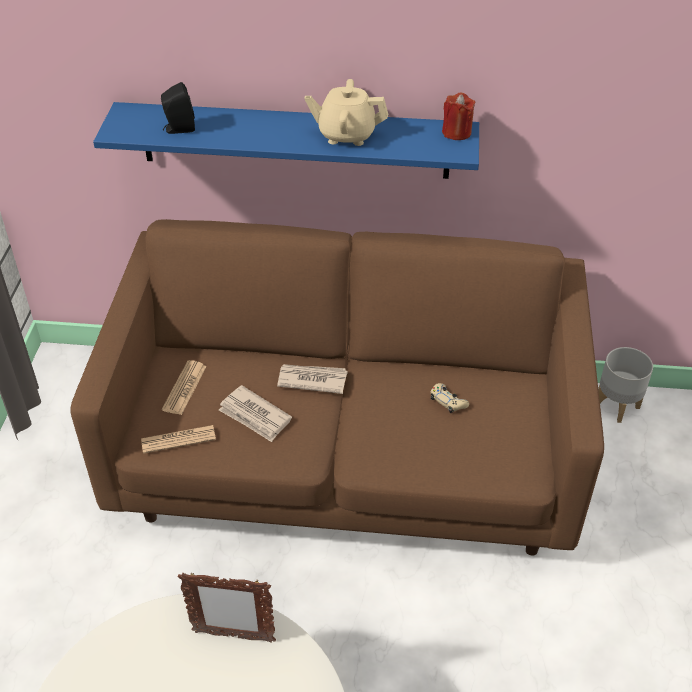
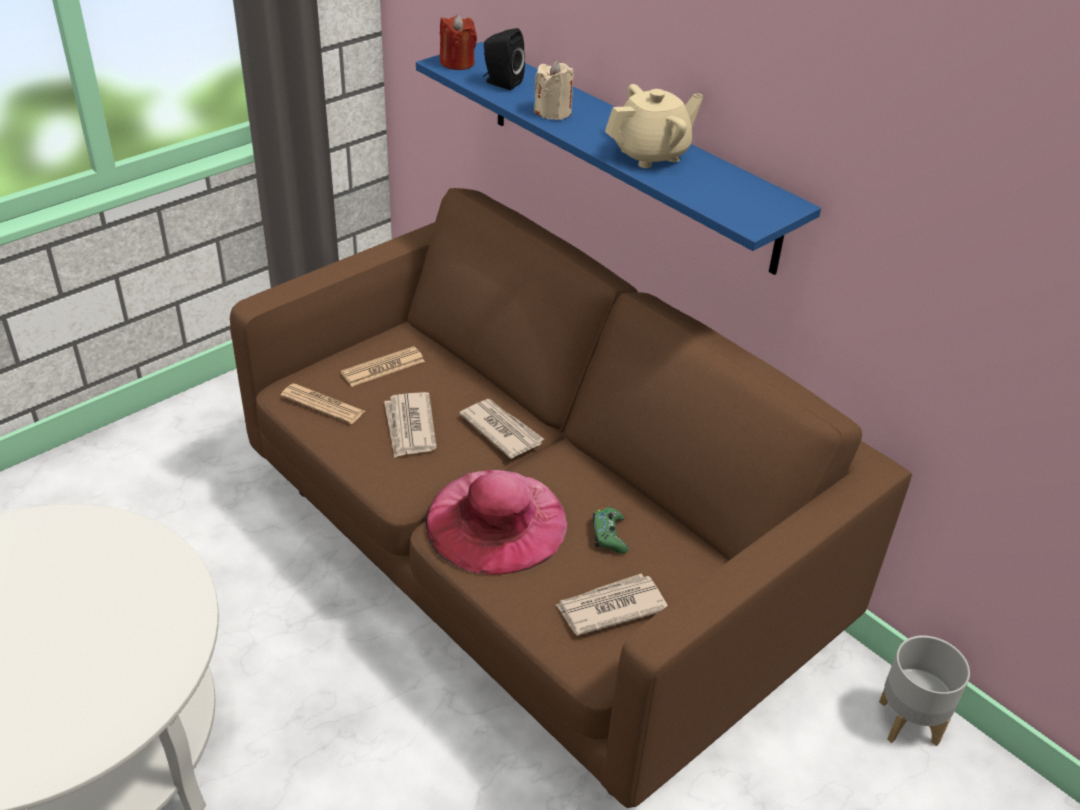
camera: 40 degrees right, 5 degrees down
(233, 636) = (157, 591): picture frame -> none
(245, 135) = (553, 112): none -> beige candle
(346, 135) = (651, 154): beige teapot -> beige teapot turned 105 degrees clockwise
(379, 437) = (496, 521): none -> pink hat
(448, 401) = (609, 535): beige game controller -> green game controller
(456, 132) = (776, 204): red candle -> red candle (457, 63)
(497, 442) = (610, 607): none -> newspaper

